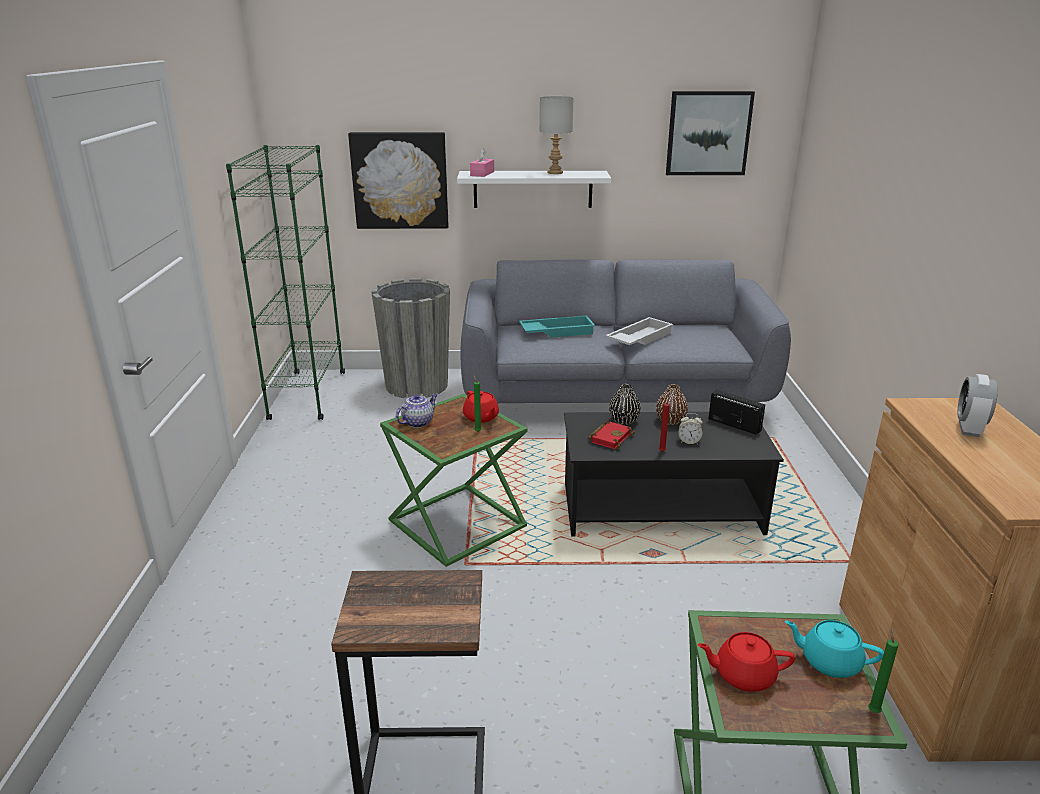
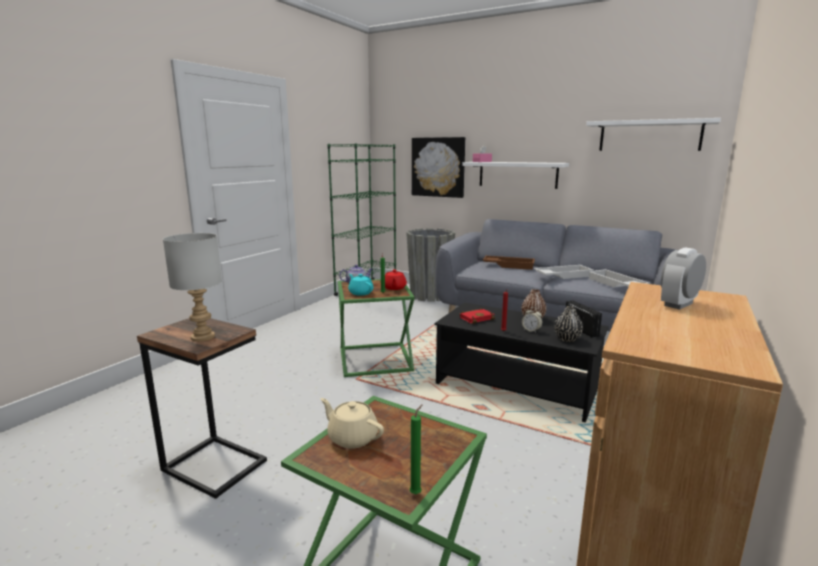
camera: 30 degrees right, 10 degrees down
(555, 172) = (530, 162): grey table lamp -> grey table lamp (204, 337)
(557, 331) = (509, 265): turquoise tray -> brown tray
(623, 421) = (498, 312): black vase -> black vase (567, 339)
(708, 133) = (649, 136): picture -> white shelf
(708, 342) = (615, 284): none -> white tray
(743, 675) = (352, 437): red teapot -> beige teapot
(829, 661) = (428, 453): turquoise teapot -> turquoise teapot (360, 293)

